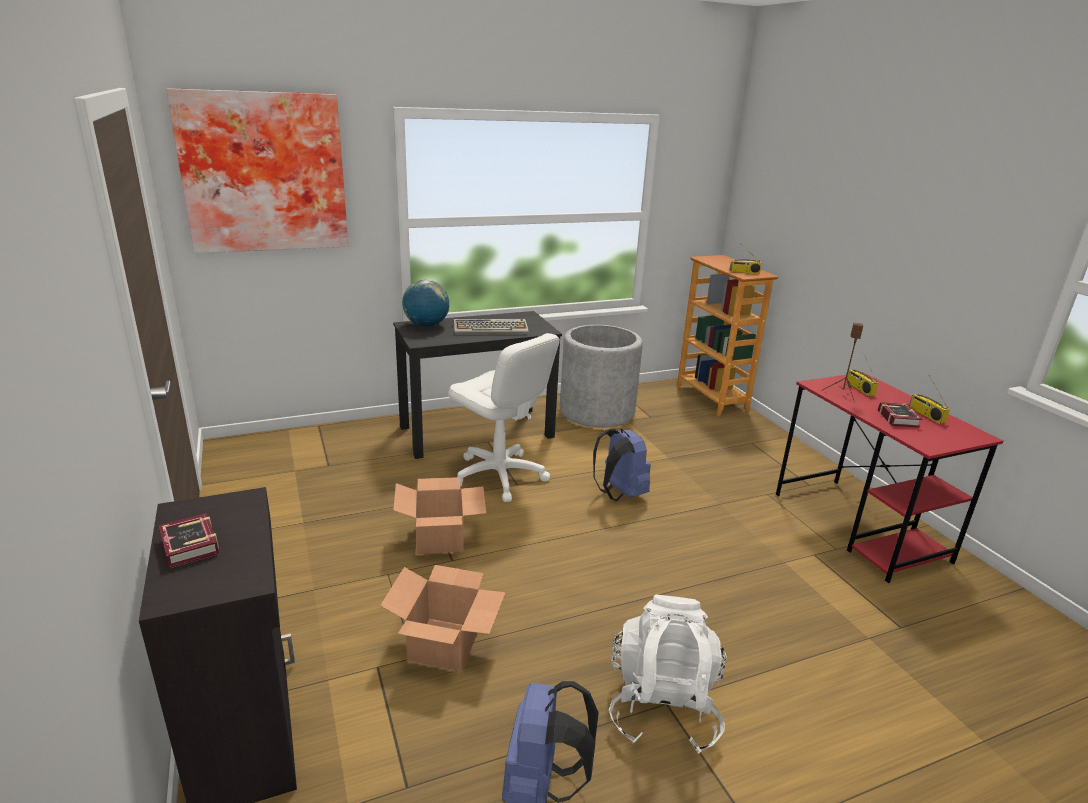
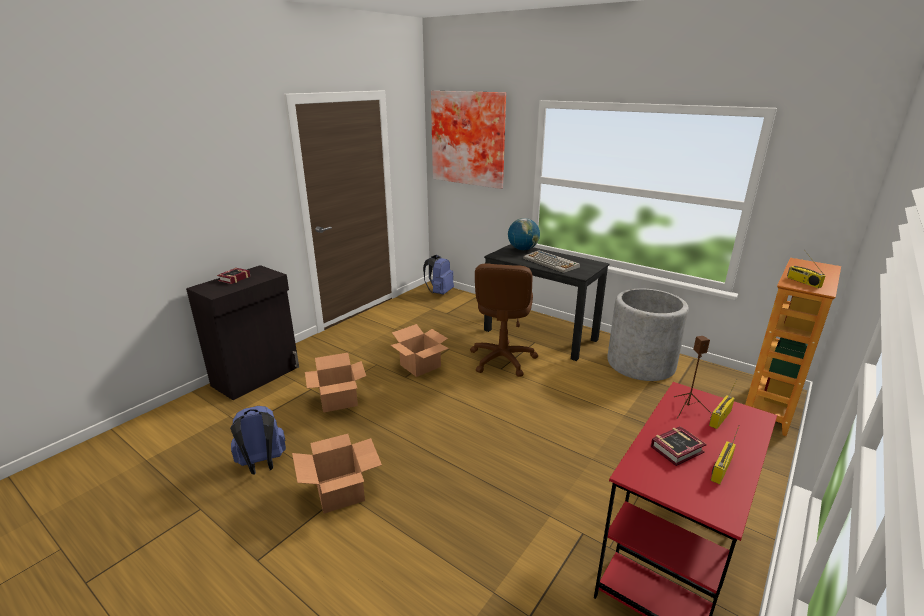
camera: 60 degrees right, 0 degrees up
(499, 476) = (502, 359): white office chair -> brown office chair
(619, 494) = (541, 408): blue backpack -> blue backpack (439, 292)
(662, 707) = (339, 491): white backpack -> cardboard box

